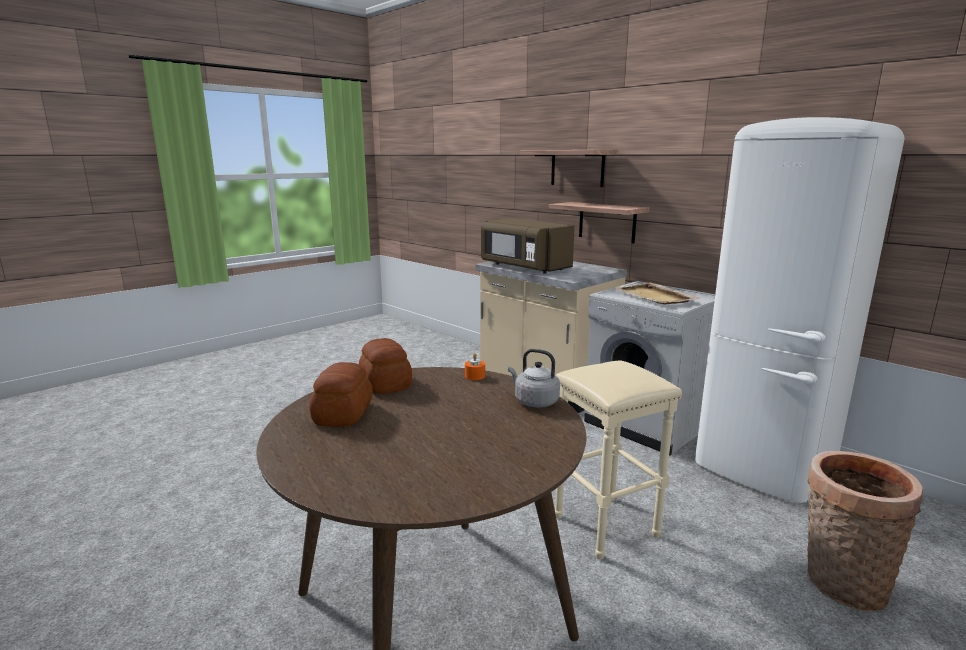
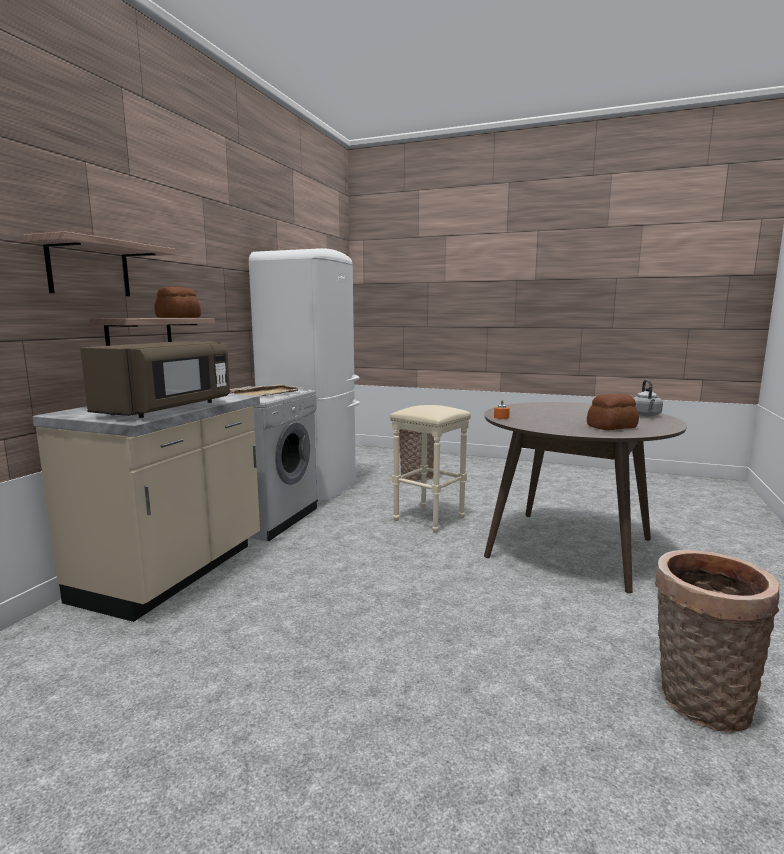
camera: 115 degrees left, 5 degrees down
(187, 529) = (698, 702): none -> basket
(386, 383) = (555, 428): bread -> bread (177, 317)
(534, 401) = (512, 408): grey kettle -> grey kettle (646, 415)

